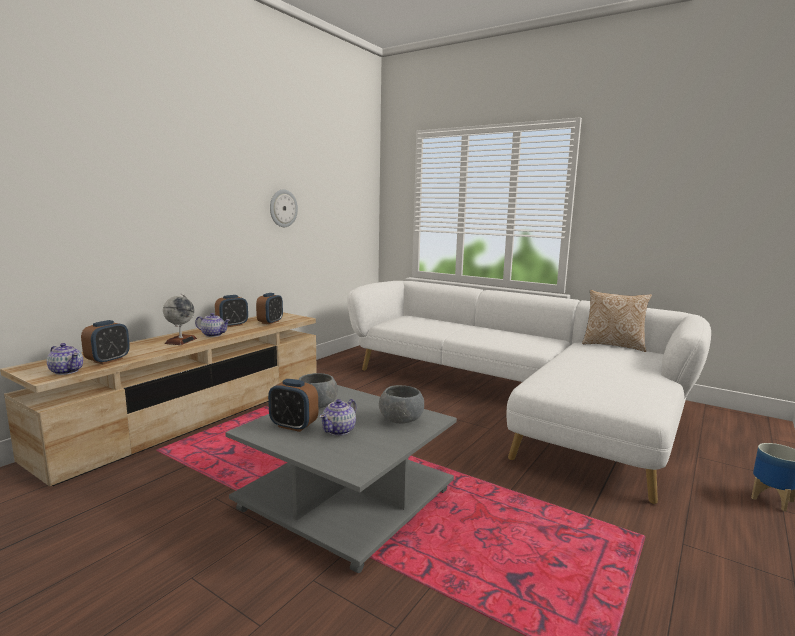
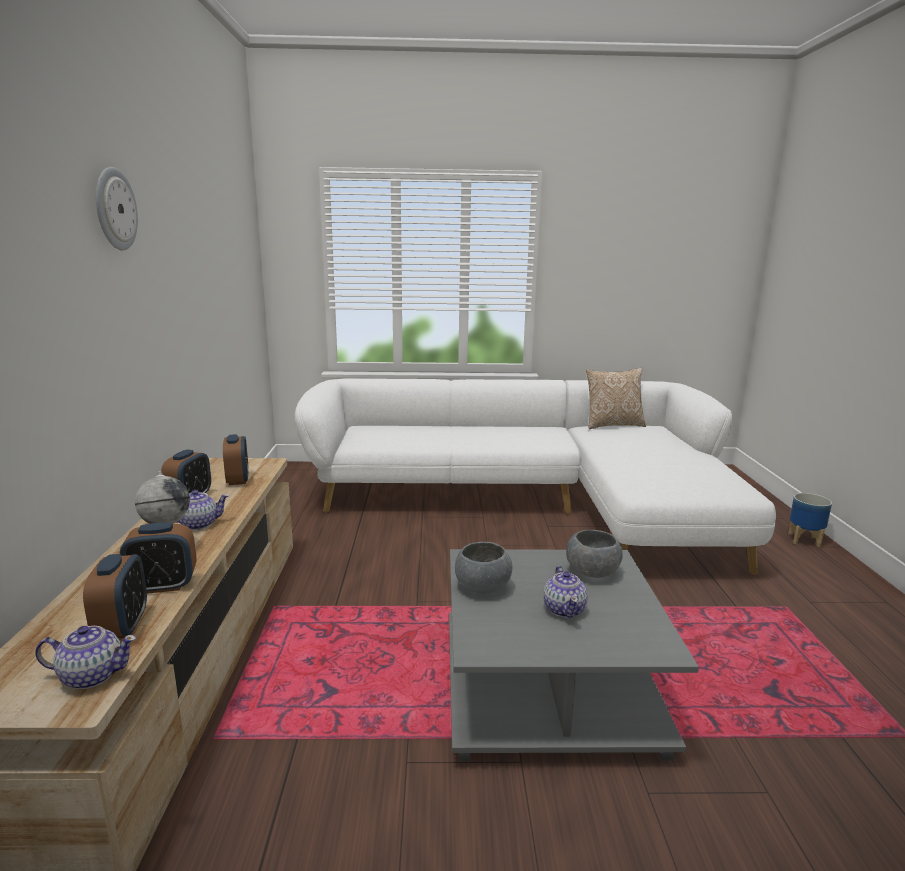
camera: 35 degrees left, 5 degrees up
(283, 208) = (192, 295): wall clock -> wall clock (114, 209)
(293, 426) = (511, 624): alarm clock -> alarm clock (163, 586)

